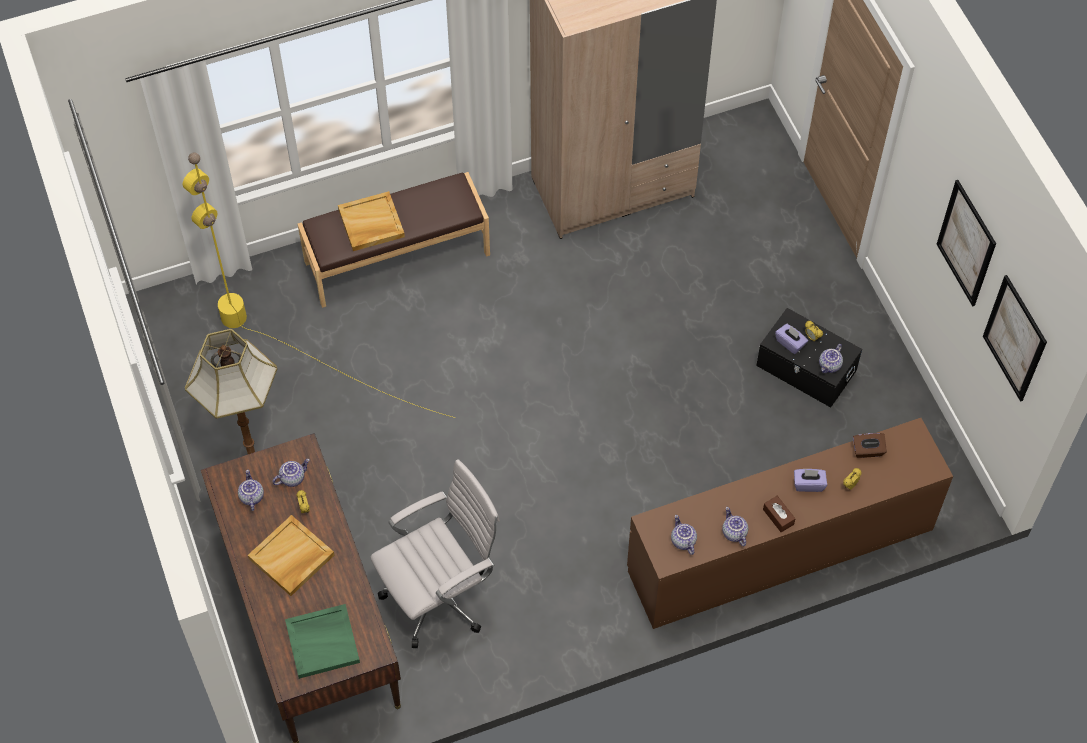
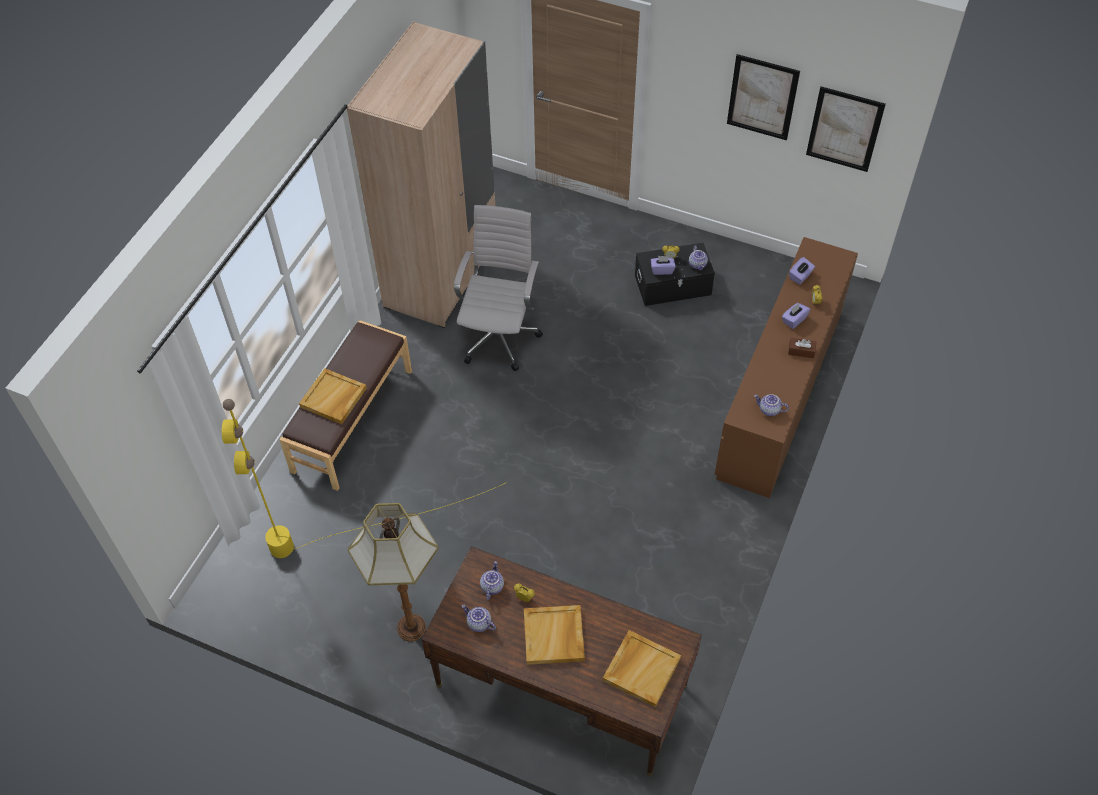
camera: 45 degrees left, 5 degrees down
(323, 641) = (641, 669): green tray -> beige tray
(441, 596) = (628, 595): white office chair -> white office chair (499, 336)
(733, 533) = (790, 381): teapot -> none
(868, 451) = (800, 276): brown tissue box -> purple tissue box

